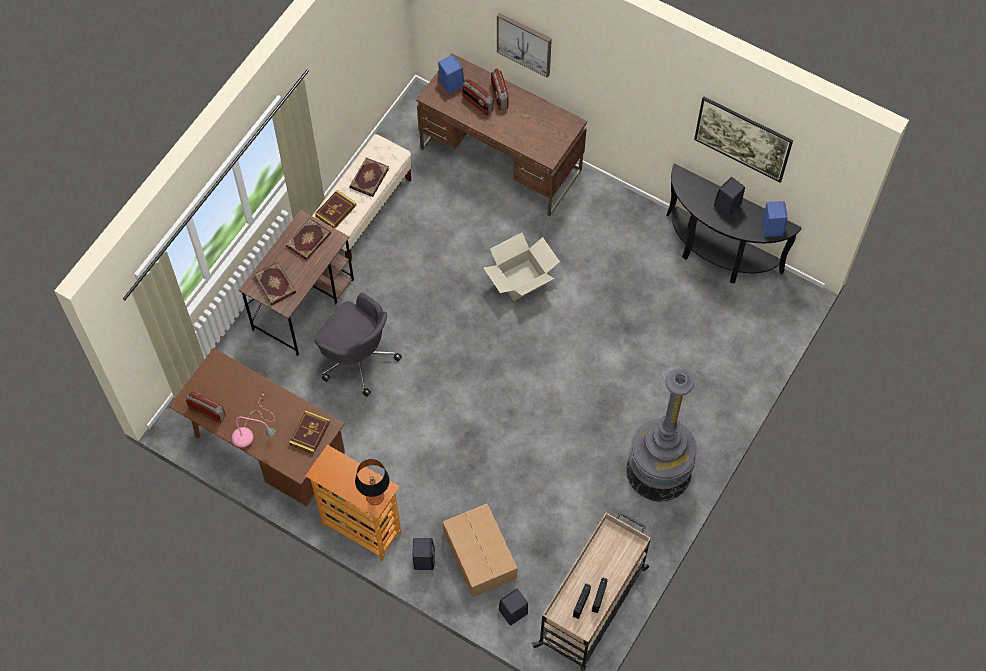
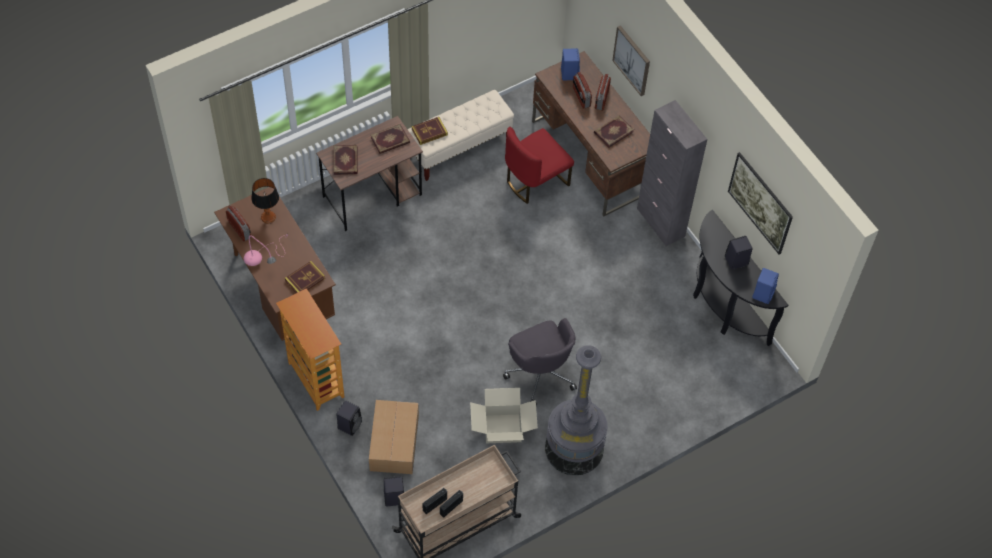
camera: 25 degrees right, 5 degrees down
(357, 357) = (389, 253): grey office chair -> grey office chair (540, 372)
(368, 178) = (469, 119): book -> book (613, 132)
(374, 496) = (318, 342): table lamp -> table lamp (268, 217)
(460, 210) = (535, 181): none -> red chair
(520, 279) = (551, 253): cardboard box -> cardboard box (502, 428)
(608, 196) = (660, 222): none -> grey cabinet

